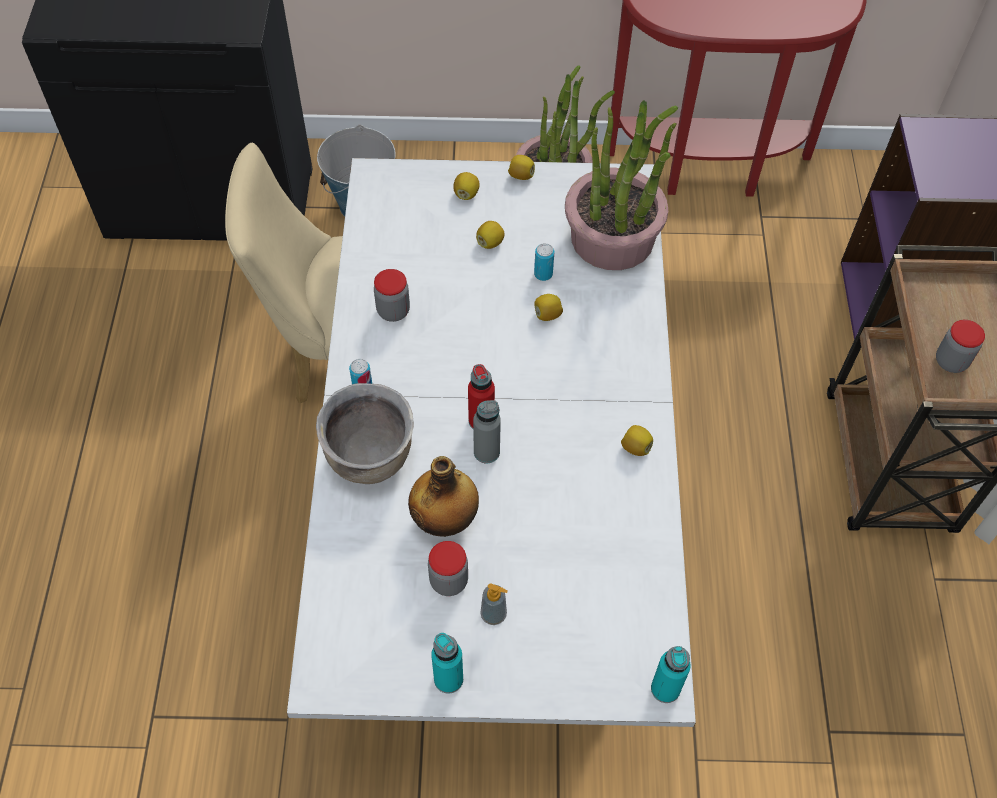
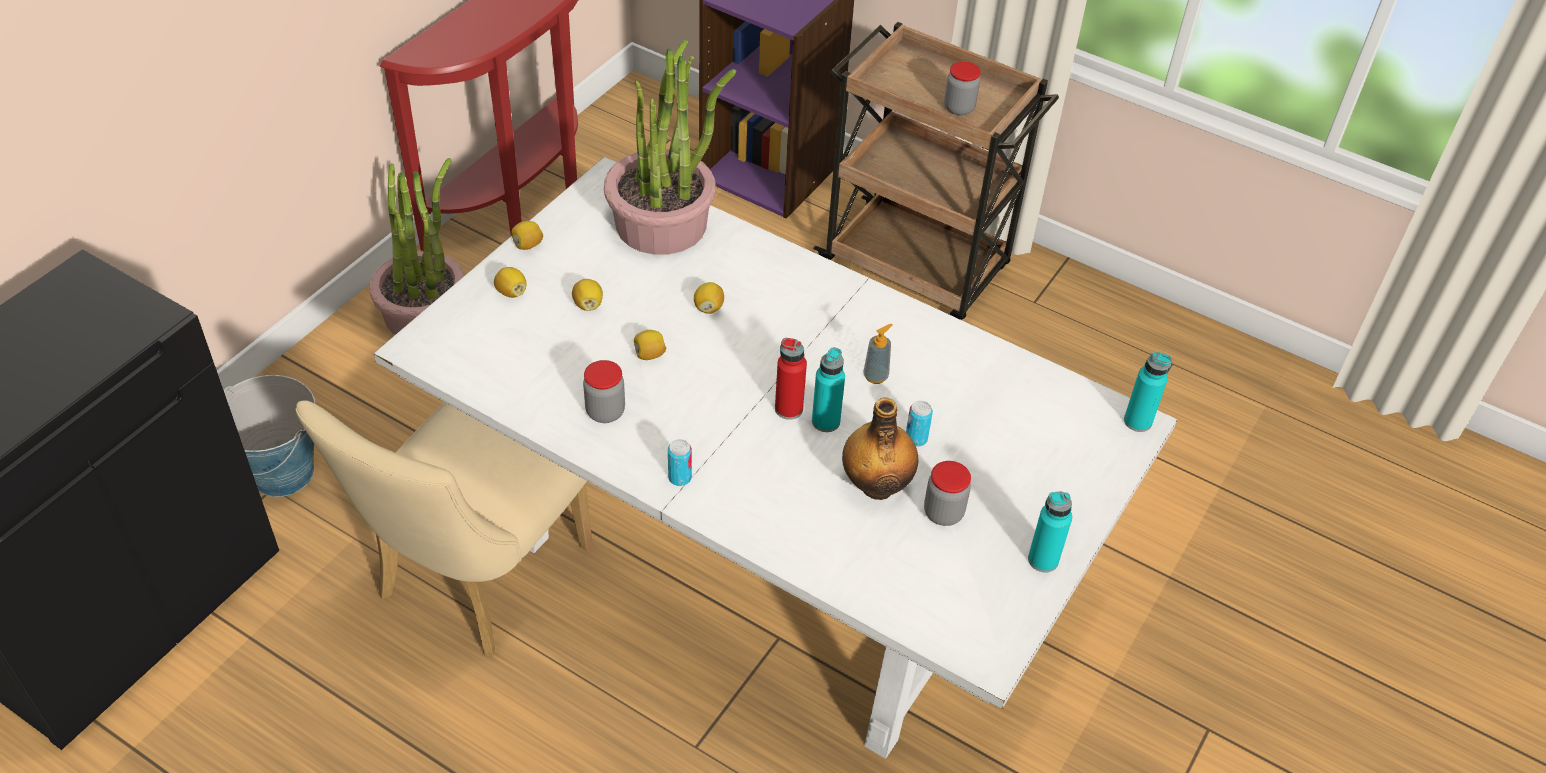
camera: 60 degrees left, 10 degrees down
(371, 459) = (767, 509): brown cooking pot -> none
(486, 452) = (825, 421): grey bottle -> turquoise bottle
(493, 614) = (998, 498): soap dispenser -> soap dispenser (875, 376)
(543, 274) = (659, 287): can -> can (916, 439)
(635, 447) = (897, 323): lemon -> lemon (649, 355)

